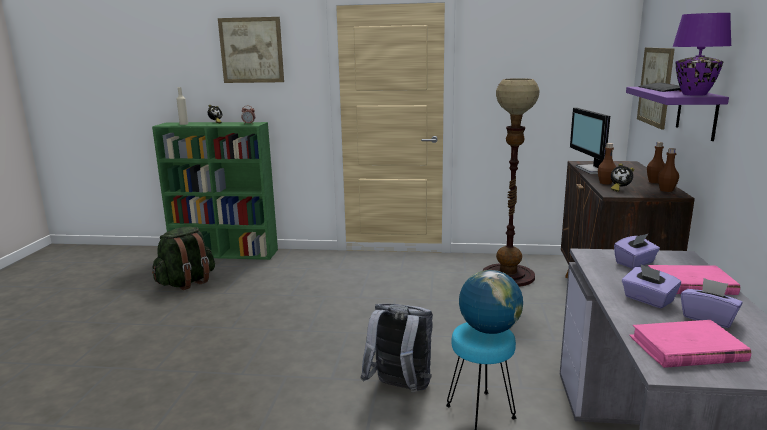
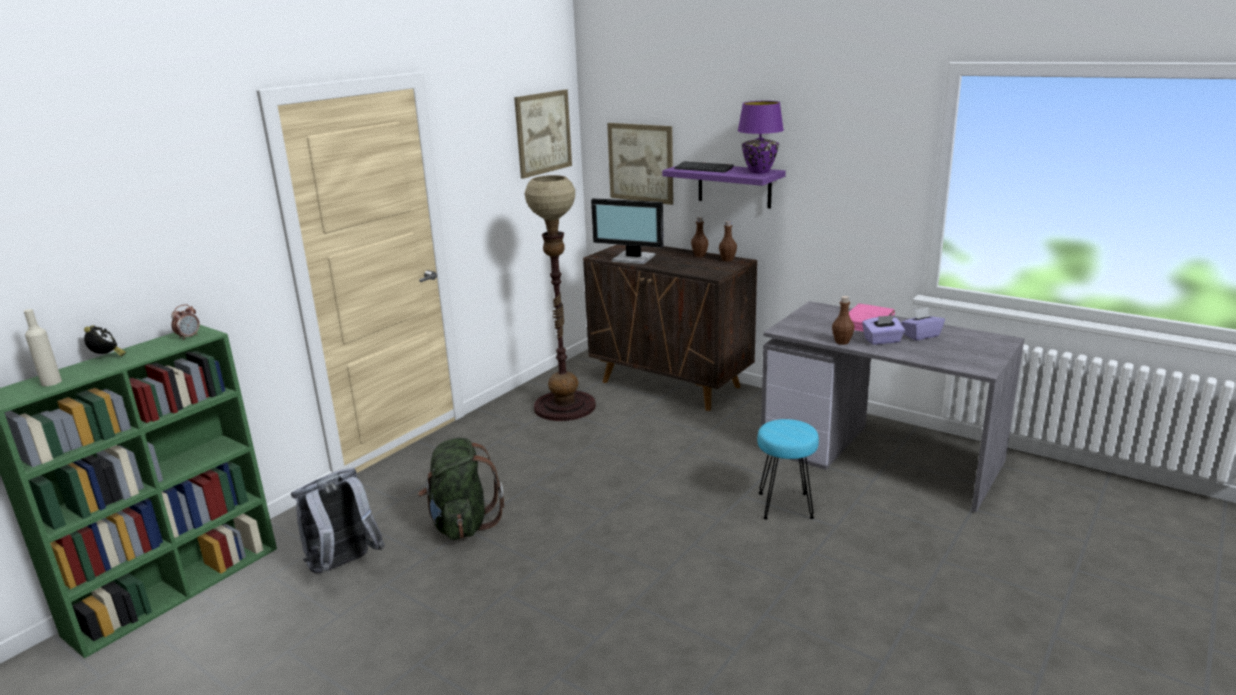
camera: 60 degrees left, 5 degrees up
(187, 282) = (241, 651): green backpack -> green backpack (462, 524)
(251, 50) = (142, 203): picture -> picture (543, 133)
(400, 388) = (718, 536): grey backpack -> grey backpack (343, 566)
(489, 330) = (786, 426): globe -> none
(605, 183) = (680, 268): brown bottle -> brown bottle (842, 342)
(619, 189) = (705, 270): alarm clock -> none
(635, 263) = (815, 323): purple tissue box -> none
(686, 349) = (958, 355): pink book -> none

